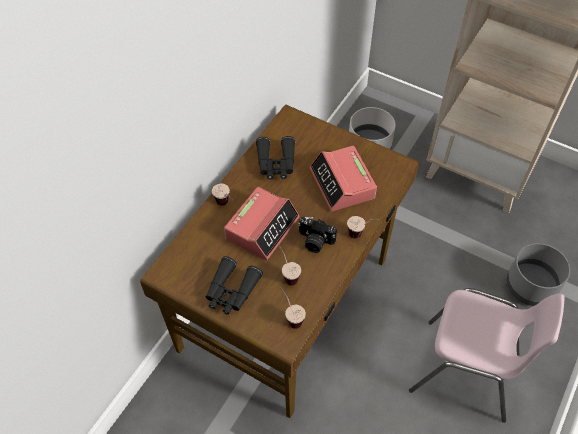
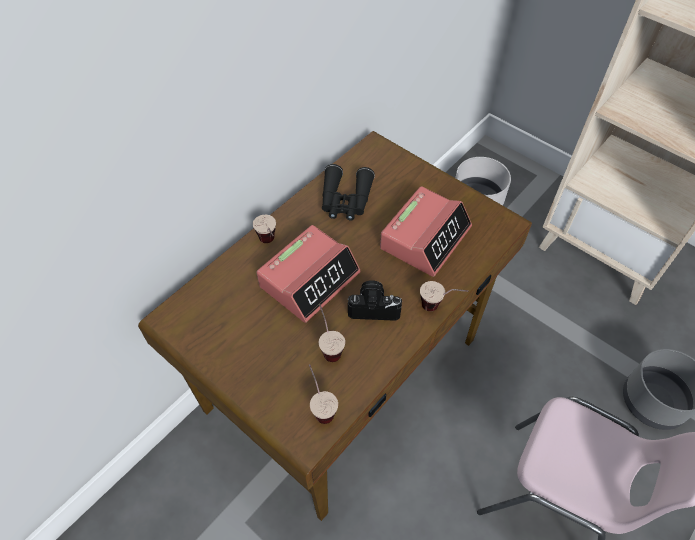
camera: 10 degrees right, 0 degrees up
(231, 291) = (249, 358): black binoculars -> none
(314, 241) = (374, 307): camera -> camera turned 150 degrees clockwise
(342, 184) = (425, 237): alarm clock -> alarm clock turned 135 degrees counterclockwise

